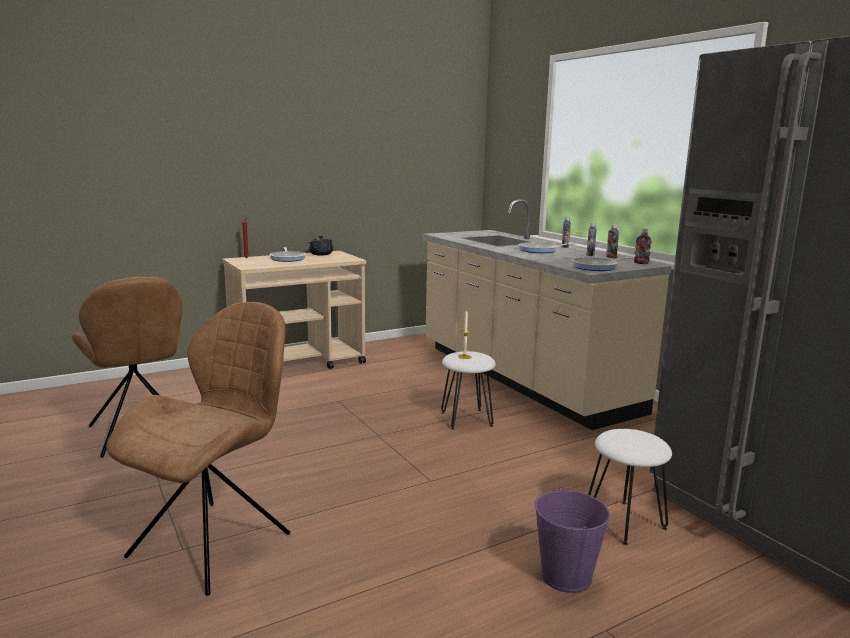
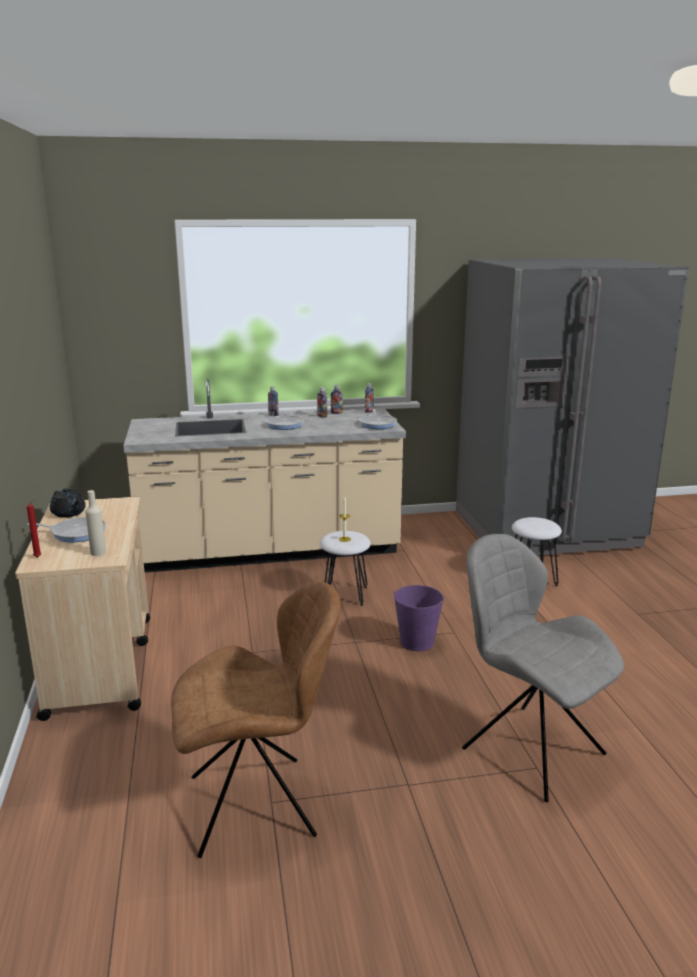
camera: 70 degrees left, 5 degrees up
(215, 542) = (529, 749): brown chair -> grey chair
(257, 264) = (98, 552): none -> beige bottle
(566, 576) = (588, 612): purple bucket -> purple bucket (416, 642)

